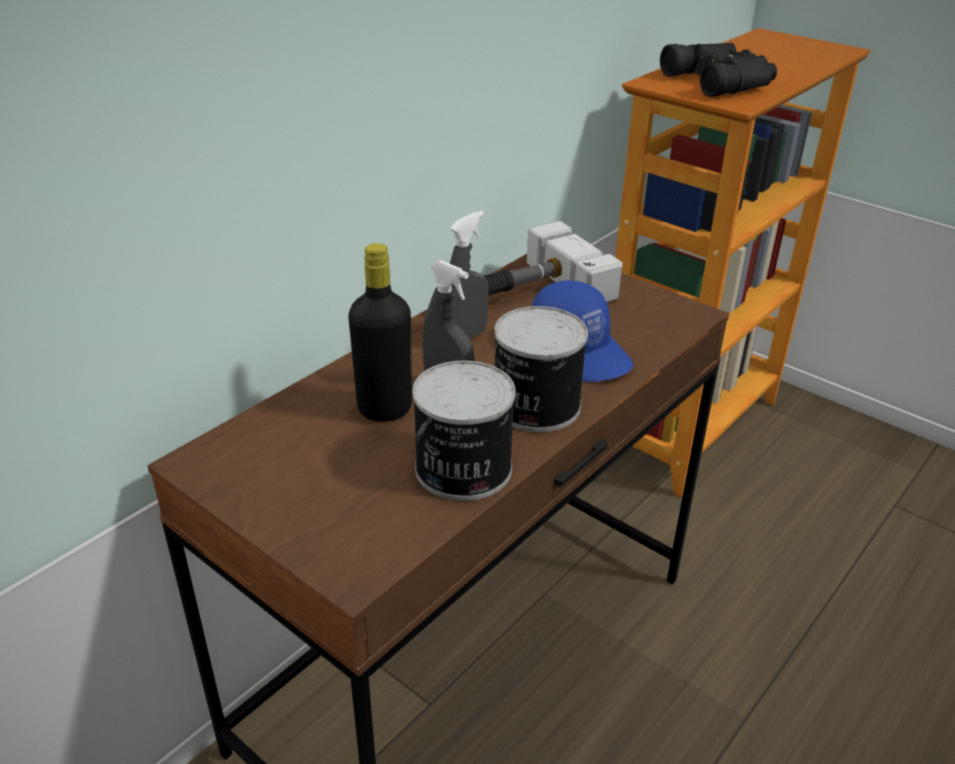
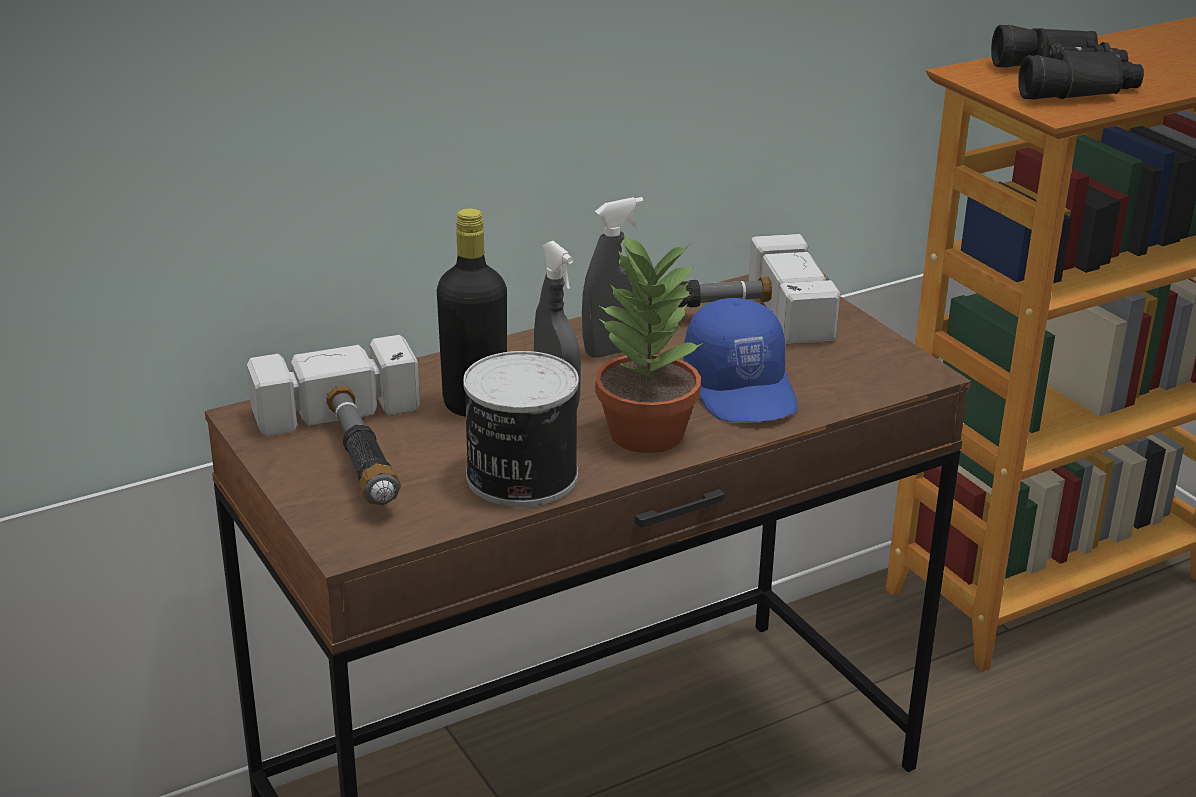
camera: 20 degrees right, 5 degrees down
(308, 479) = (355, 453): none -> hammer
(534, 406) = (644, 433): can -> potted plant

